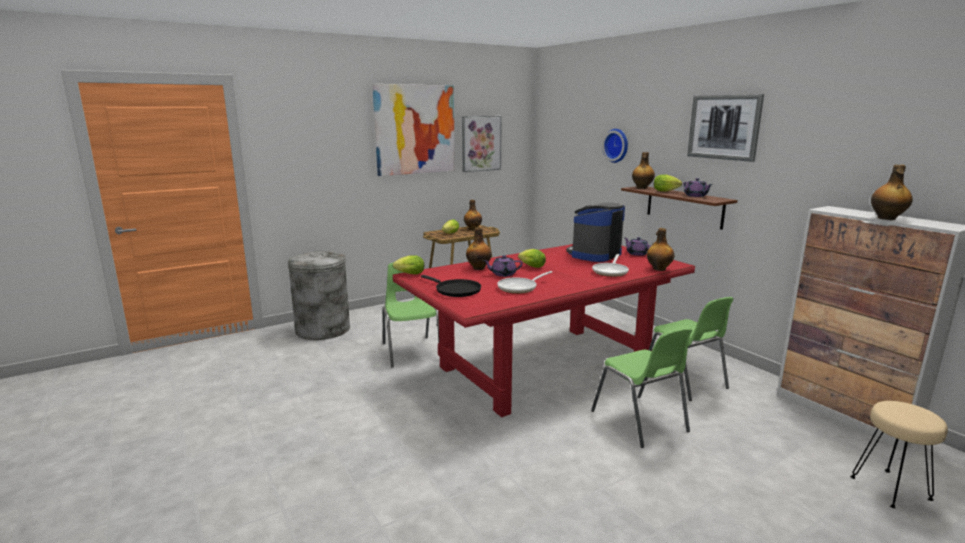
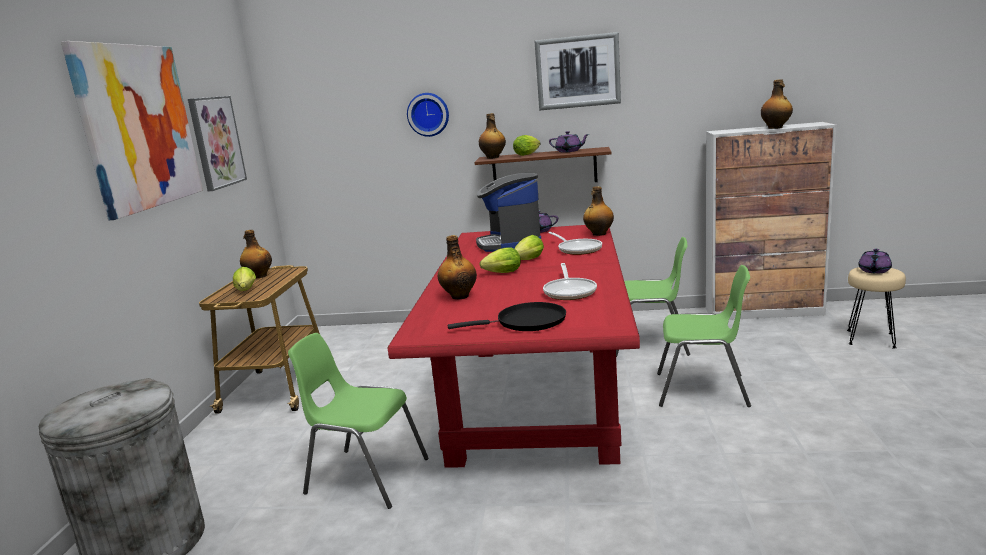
camera: 50 degrees left, 0 degrees up
(408, 274) = (409, 336): lettuce -> lettuce (527, 260)
(503, 274) = (505, 290): purple teapot -> purple teapot (874, 271)

